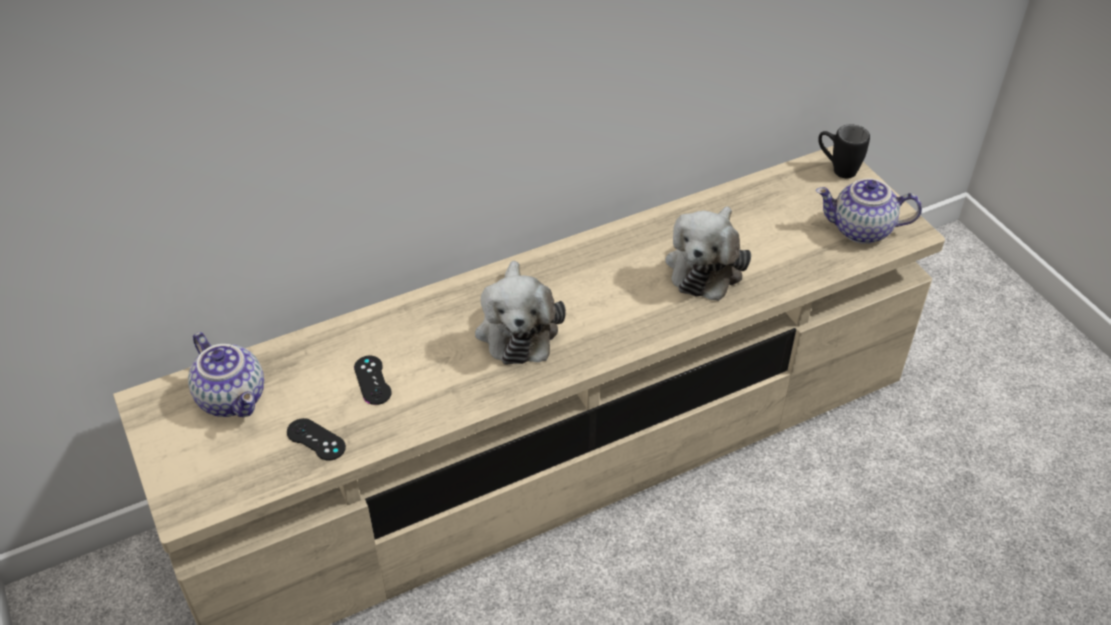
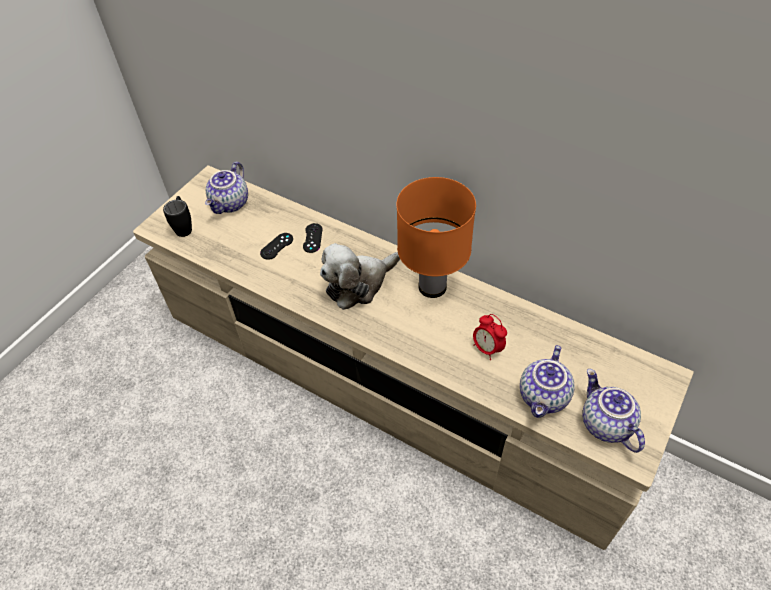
camera: 60 degrees right, 5 degrees up
(316, 439) = (223, 247): black game controller -> black game controller (312, 238)
(581, 266) = (431, 287): none -> orange table lamp
(706, 265) = (487, 349): plush toy -> alarm clock
(800, 255) = (544, 397): none -> teapot
(837, 169) = (658, 380): black mug -> black mug (184, 227)

